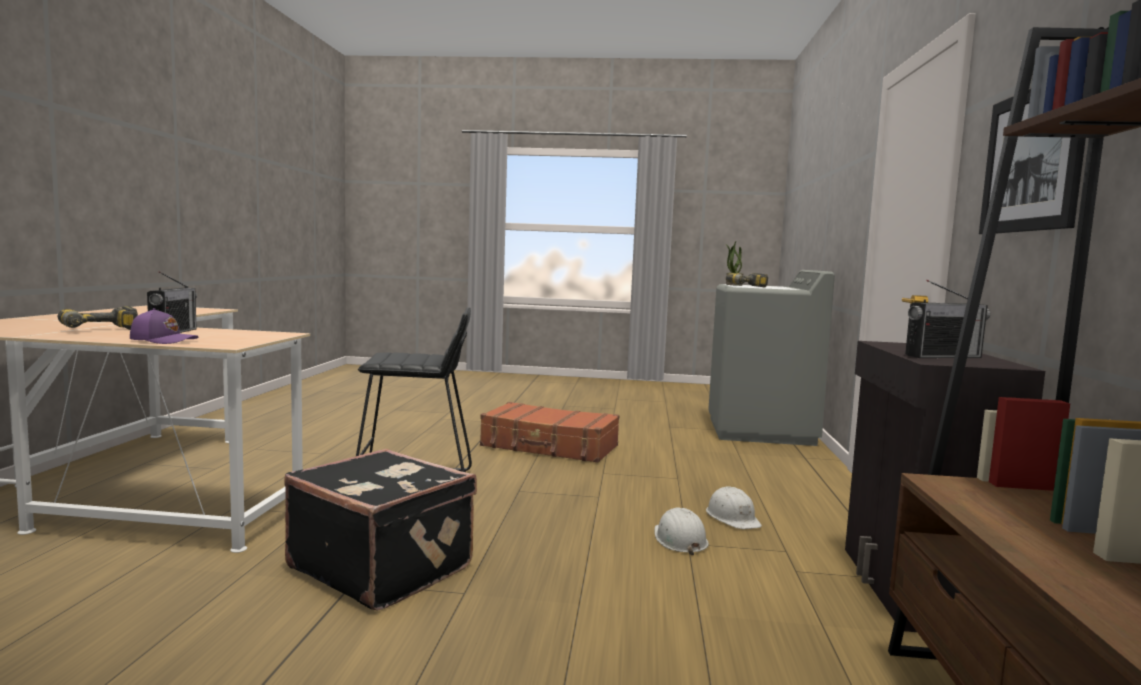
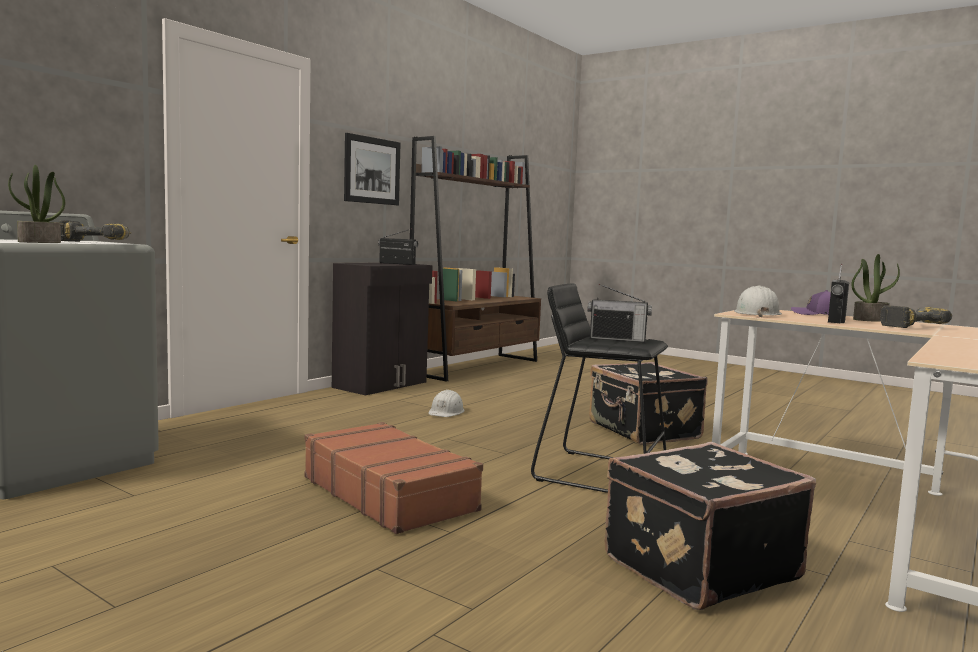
camera: 150 degrees left, 0 degrees up
(114, 336) = (870, 320): none -> potted plant
(336, 442) = (697, 566): none -> black suitcase
(408, 358) = (617, 339): none -> radio
(732, 517) = (382, 413): white hard hat -> white hard hat (756, 314)

